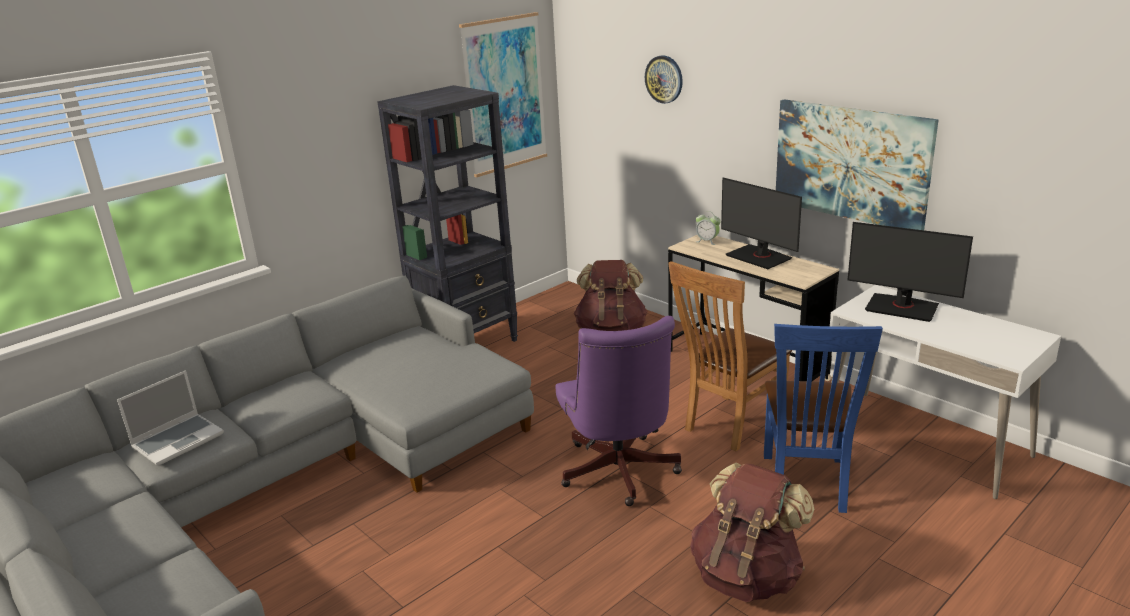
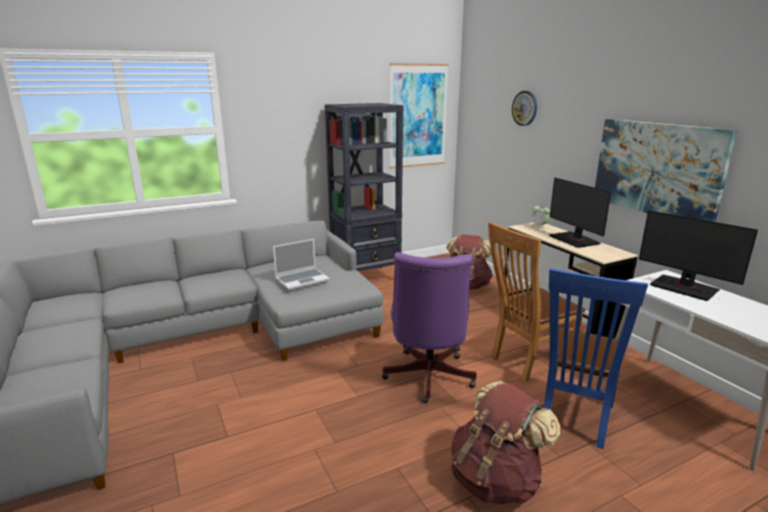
camera: 15 degrees right, 5 degrees down
(178, 440) = (137, 292): laptop -> laptop (302, 280)

